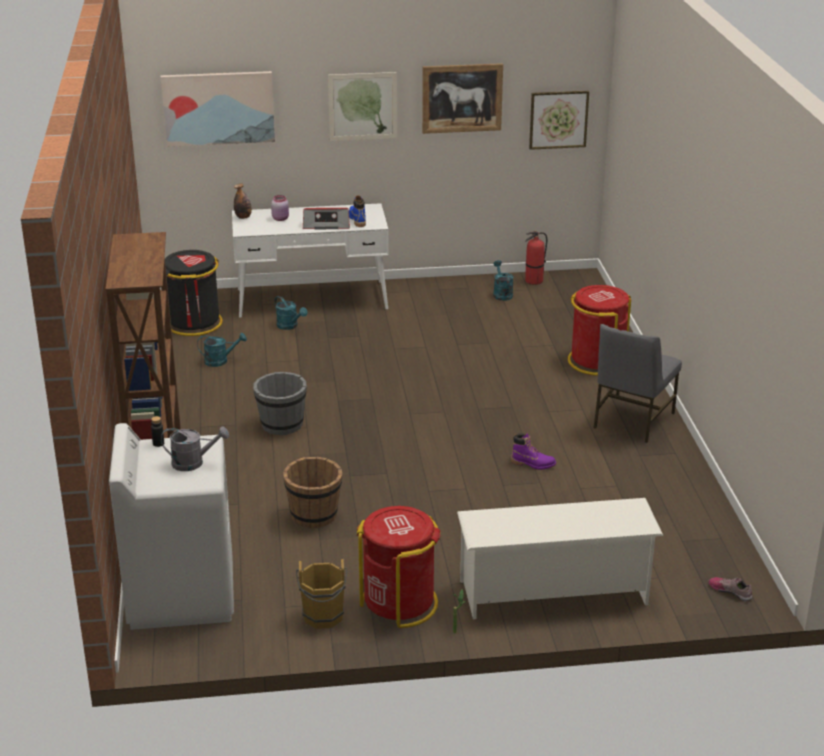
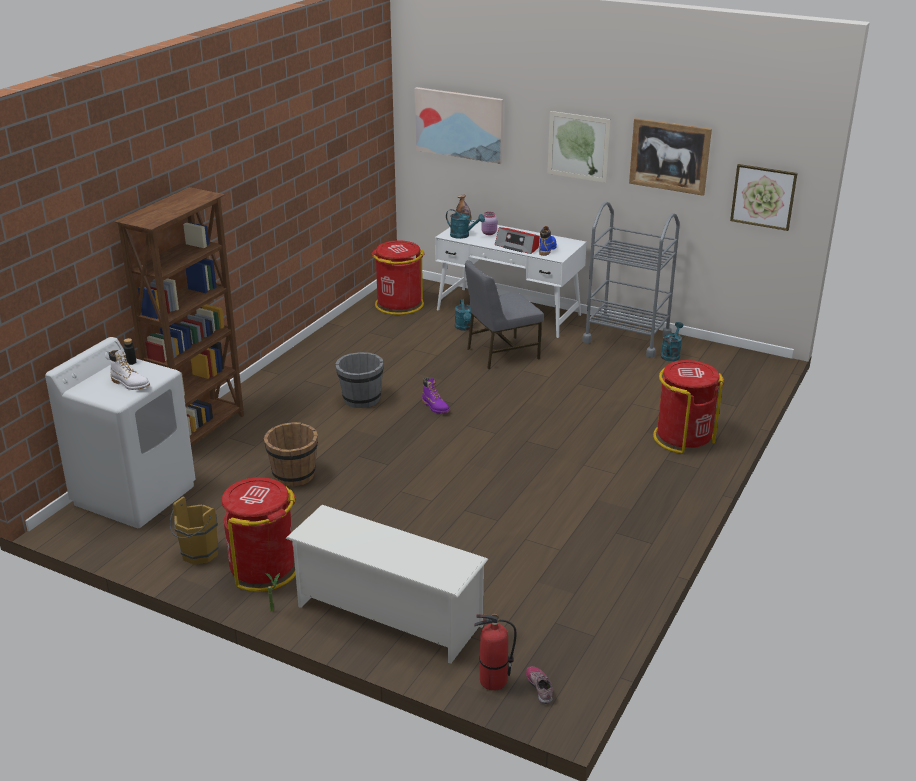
camera: 35 degrees right, 0 degrees up
(193, 463) = (130, 384): grey watering can -> white boot
(194, 323) = (399, 305): black trash can -> red trash can
(220, 361) = (381, 338): turquoise watering can -> turquoise watering can (463, 235)
(447, 291) = (627, 338): none -> grey cart
(533, 464) = (512, 503): purple boot -> purple boot (435, 407)
(534, 281) = (714, 352): fire extinguisher -> fire extinguisher (493, 681)
(631, 420) = (648, 500): grey chair -> grey chair (501, 353)

